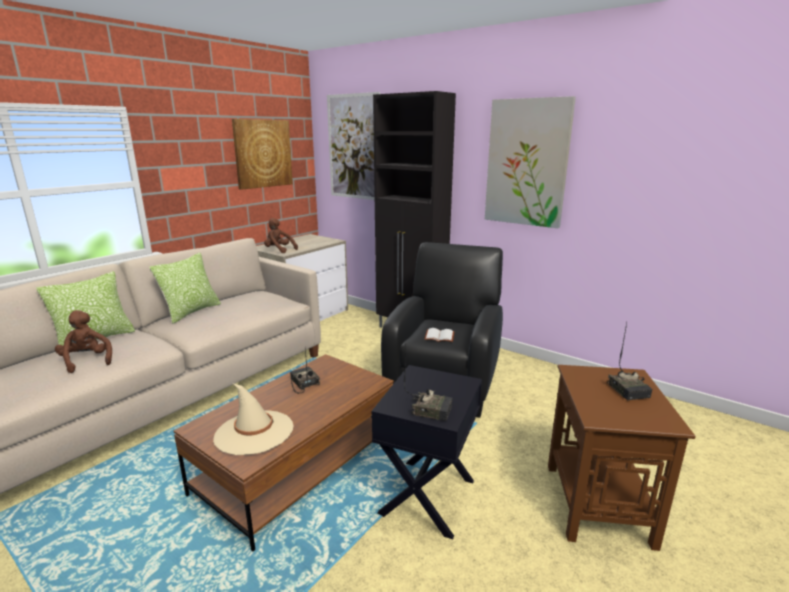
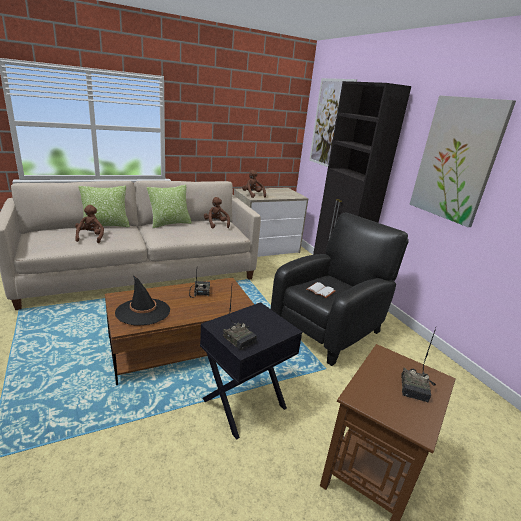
camera: 25 degrees right, 5 degrees up
(253, 297) = (216, 224): none -> brown plush toy
(254, 432) = (143, 312): beige hat -> black hat
(263, 153) = (260, 120): picture -> none

